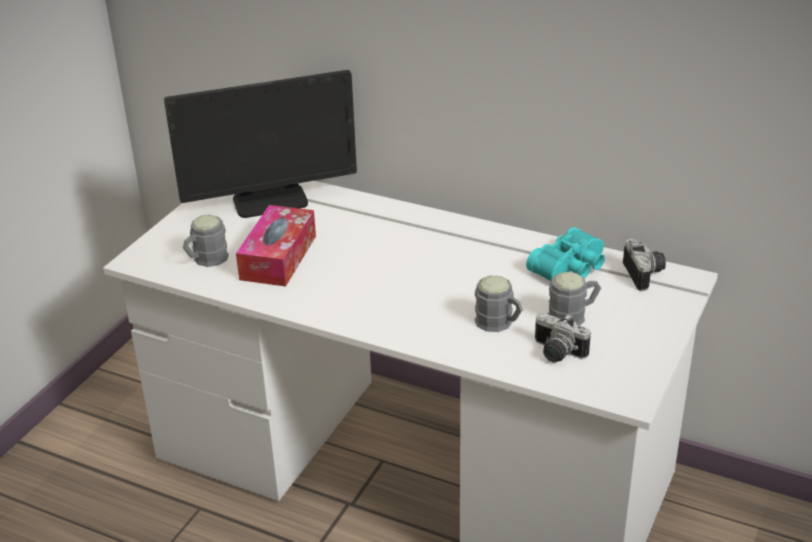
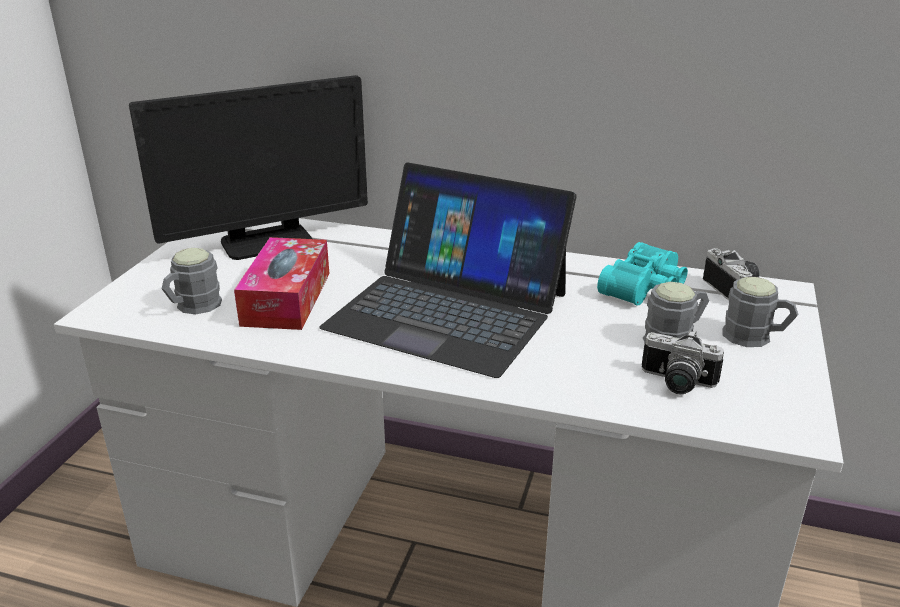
camera: 10 degrees left, 5 degrees down
(402, 277) = (448, 310): none -> laptop
(499, 323) = (588, 354): grey mug -> grey mug (755, 337)

